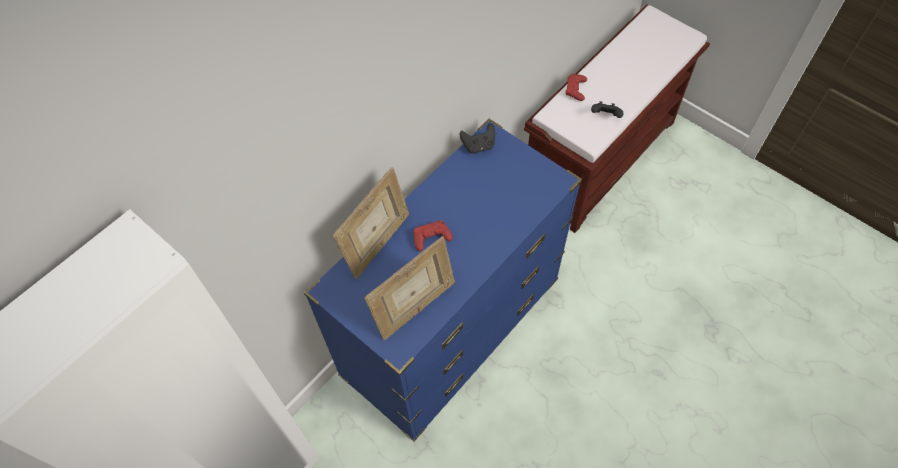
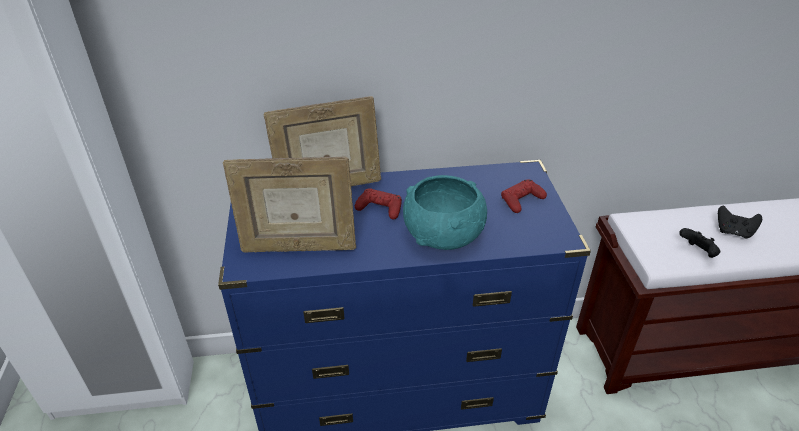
camera: 40 degrees right, 20 degrees down
(478, 146) = (506, 172): black game controller -> black game controller (733, 232)
(491, 229) = (443, 234): none -> turquoise bowl
(575, 89) = (681, 215): red game controller -> red game controller (521, 200)

